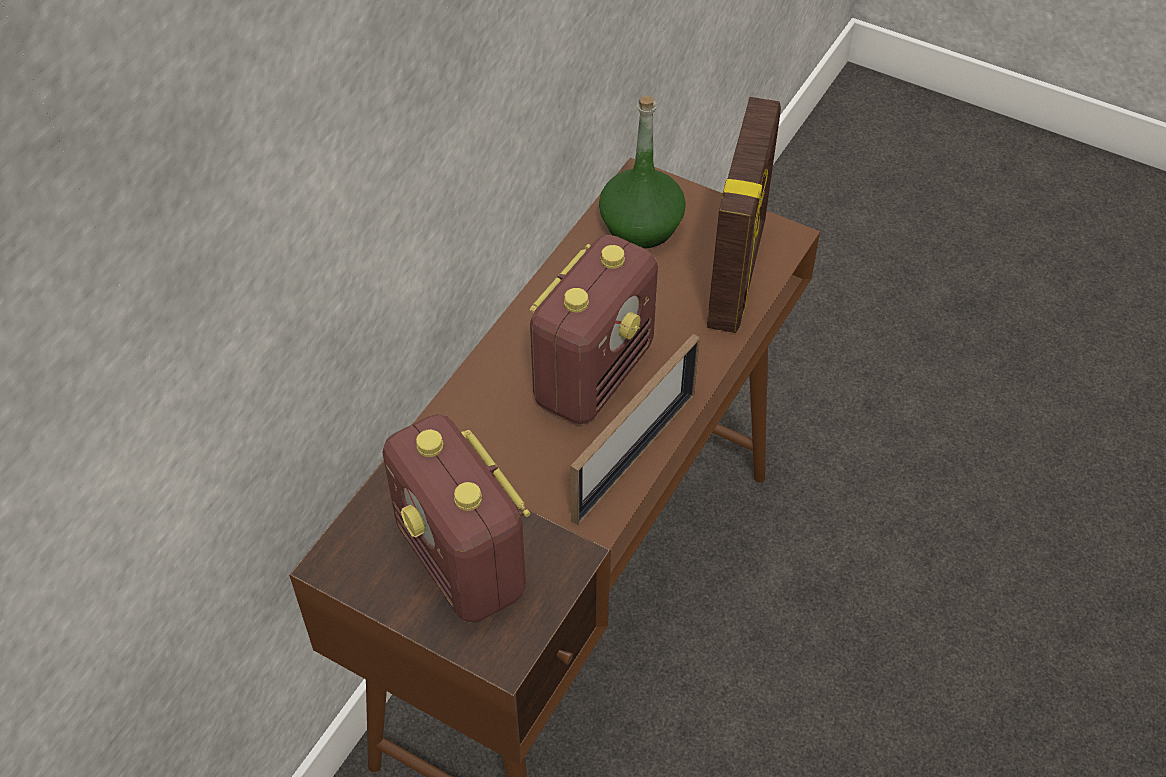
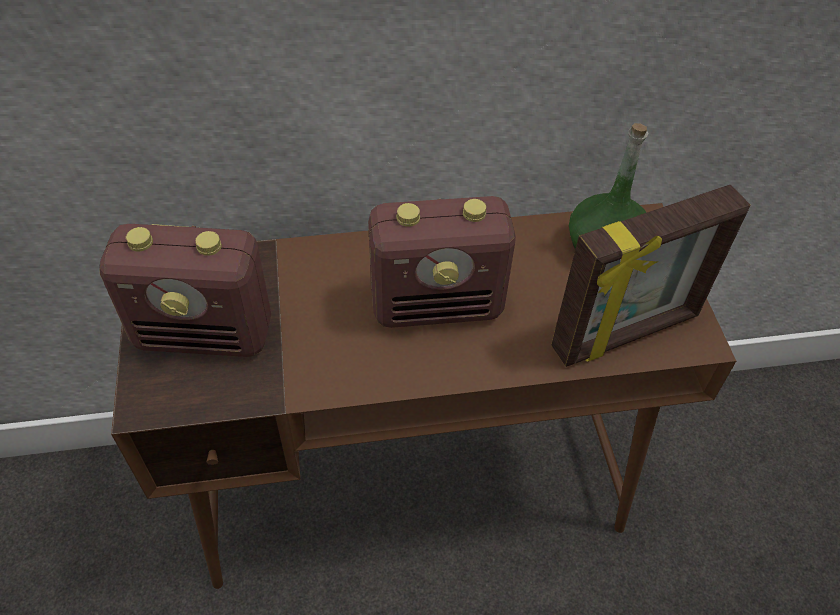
camera: 50 degrees right, 0 degrees up
(462, 562) = (206, 333): radio -> radio turned 105 degrees counterclockwise
(634, 456) = (385, 375): picture frame -> none

